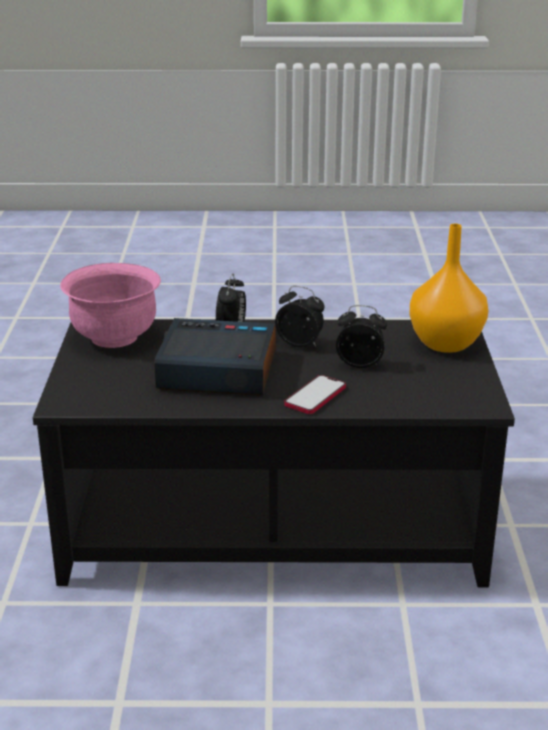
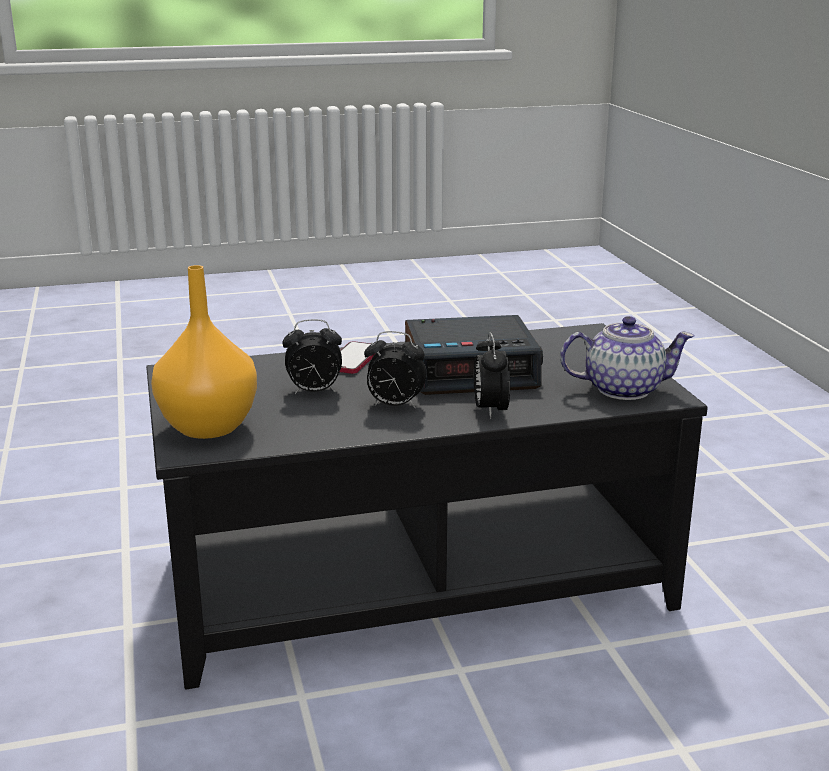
camera: 165 degrees right, 5 degrees down
(115, 337) = (622, 389): pink bowl -> teapot

